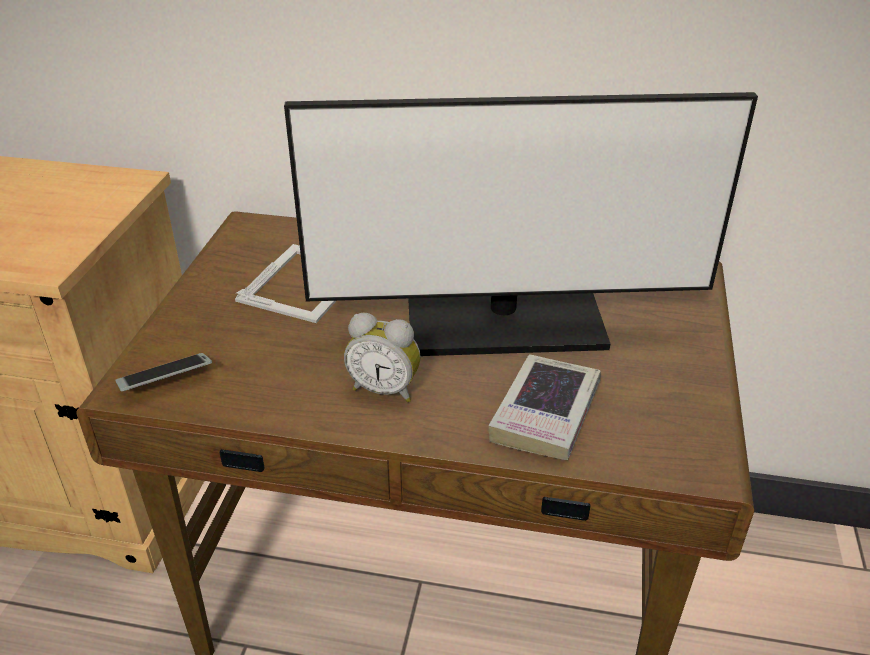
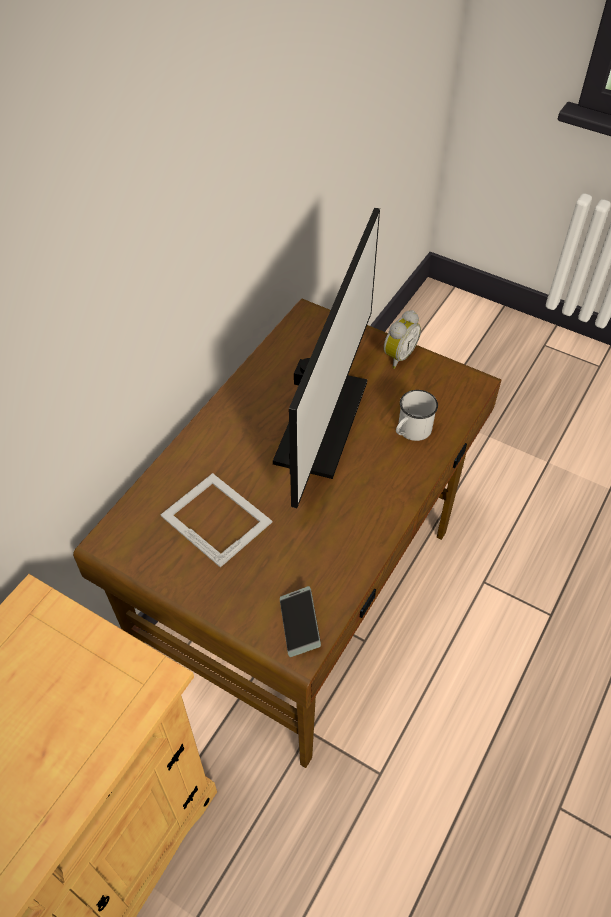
camera: 70 degrees left, 15 degrees up
(385, 389) = (360, 500): alarm clock -> alarm clock (397, 356)
(546, 413) = (411, 431): book -> white mug

